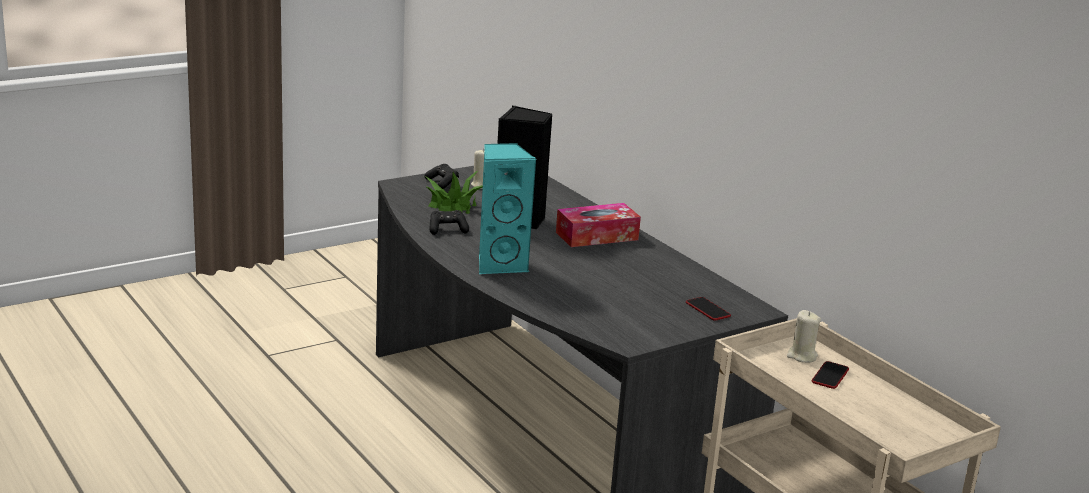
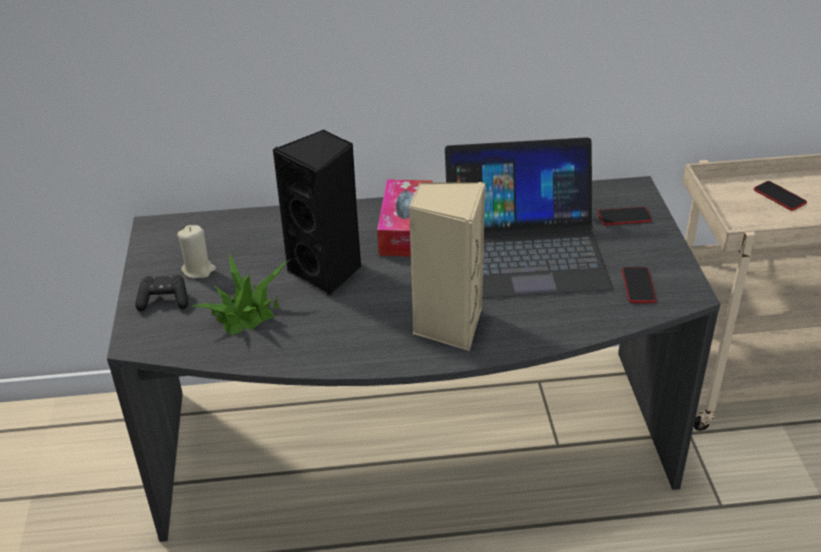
camera: 60 degrees left, 15 degrees up
(447, 230) = (319, 339): black game controller -> none
(500, 264) = (447, 325): turquoise speaker -> beige speaker
(615, 278) = (524, 251): none -> laptop
(617, 323) = (638, 286): none -> phone
(801, 356) = (736, 198): beige candle -> none

